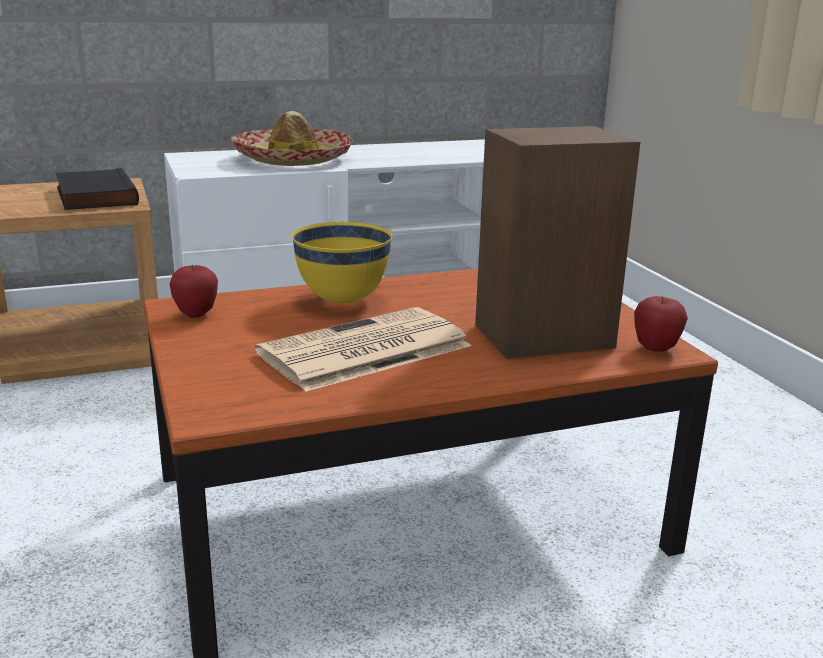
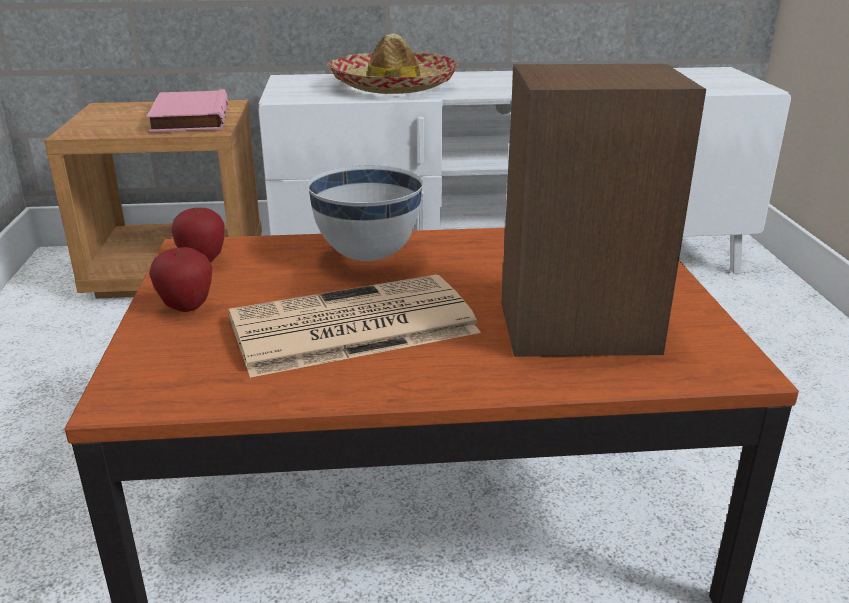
camera: 15 degrees right, 5 degrees up
(93, 196) = (188, 118): black book -> pink book
(342, 300) = (367, 256): yellow bowl -> white bowl
(655, 349) = (717, 362): apple -> apple (187, 308)

